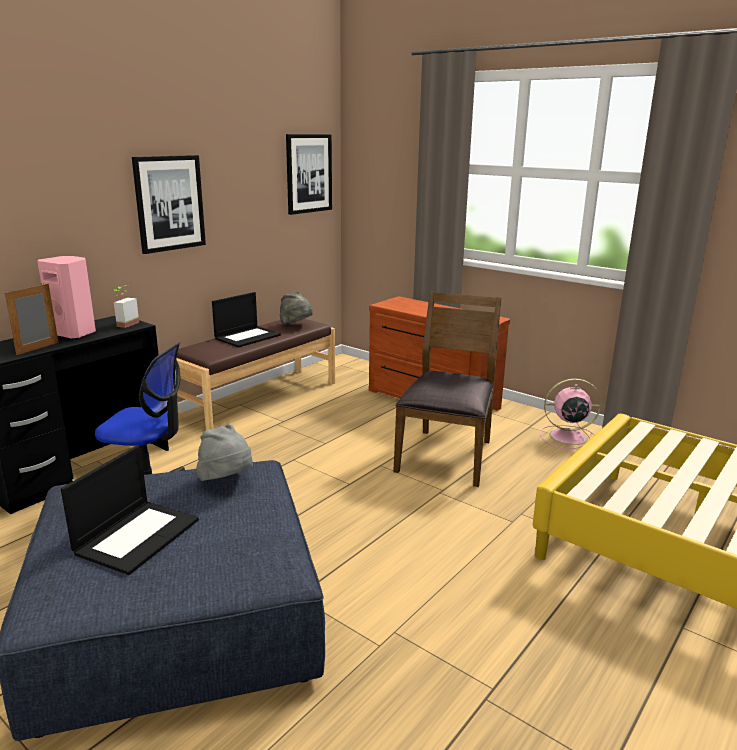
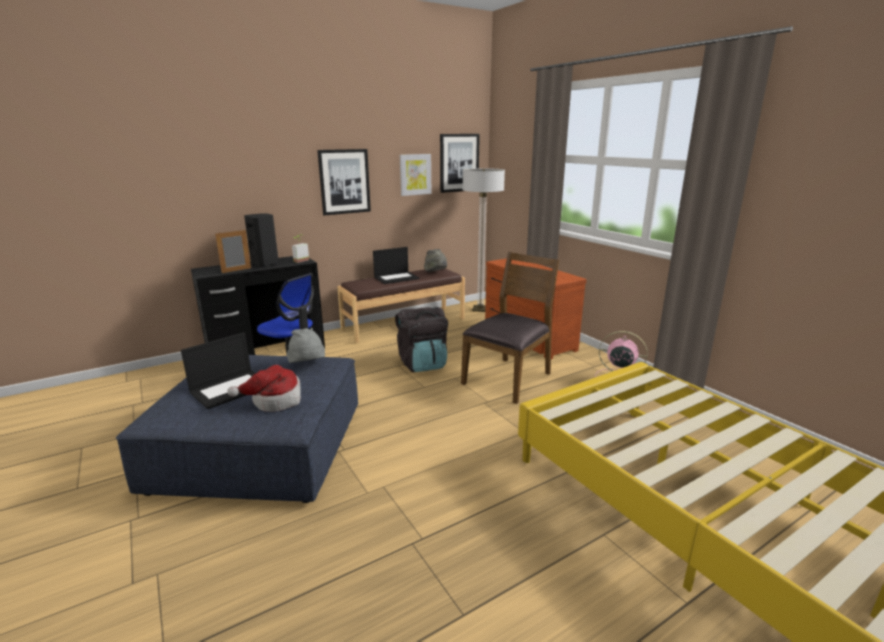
camera: 20 degrees right, 0 degrees up
(75, 333) = (266, 263): pink speaker -> black speaker
(224, 541) = (274, 400): none -> hat
(258, 190) = (415, 174): none -> picture
(325, 453) = (422, 364): none -> black backpack
(346, 368) = (480, 309): none -> floor lamp

